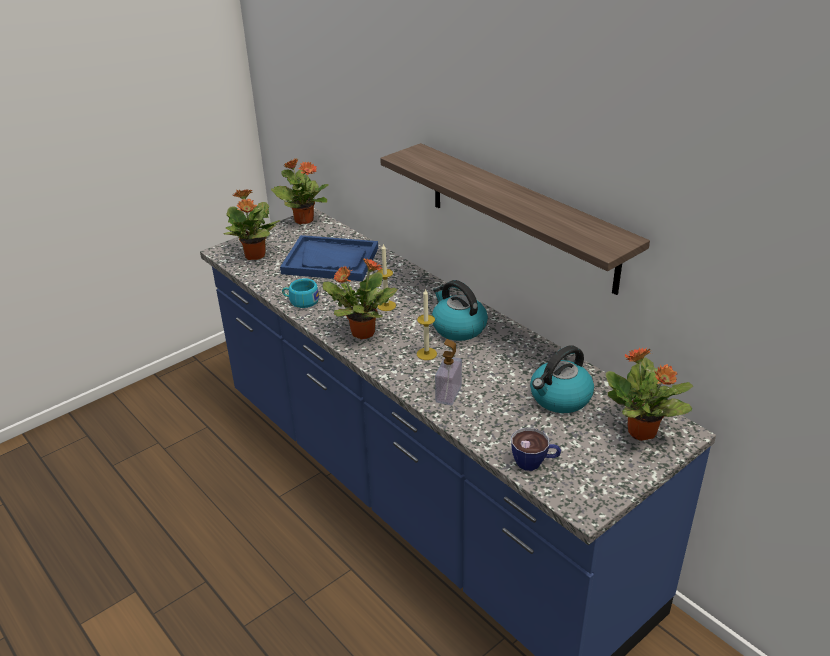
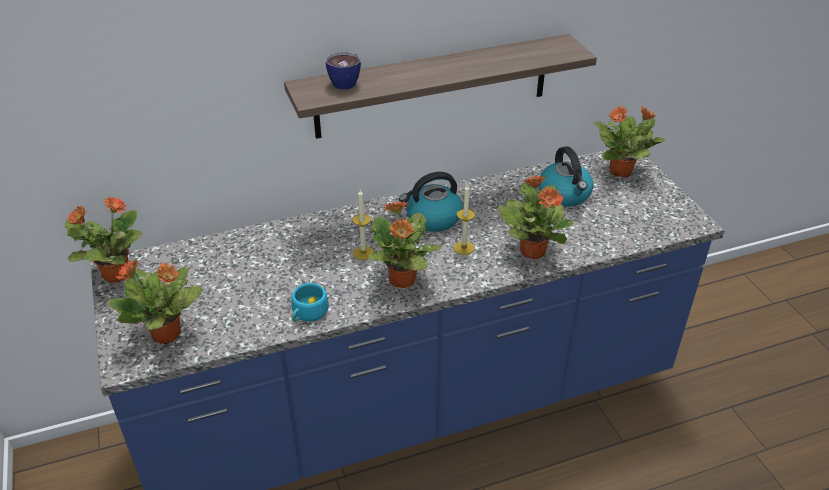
camera: 70 degrees left, 5 degrees up
(331, 260) = (237, 272): blue tray -> none
(448, 394) = (532, 250): soap dispenser -> potted plant
(534, 462) = (639, 230): cup -> cup (347, 81)

